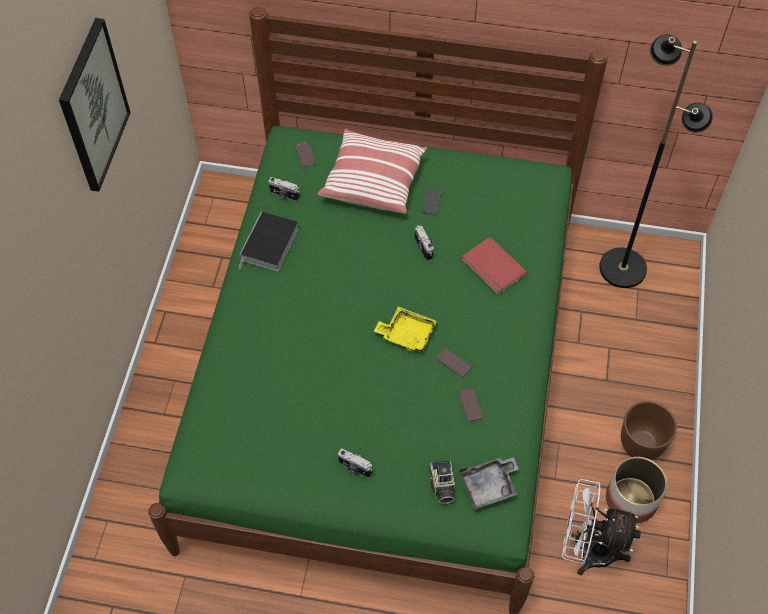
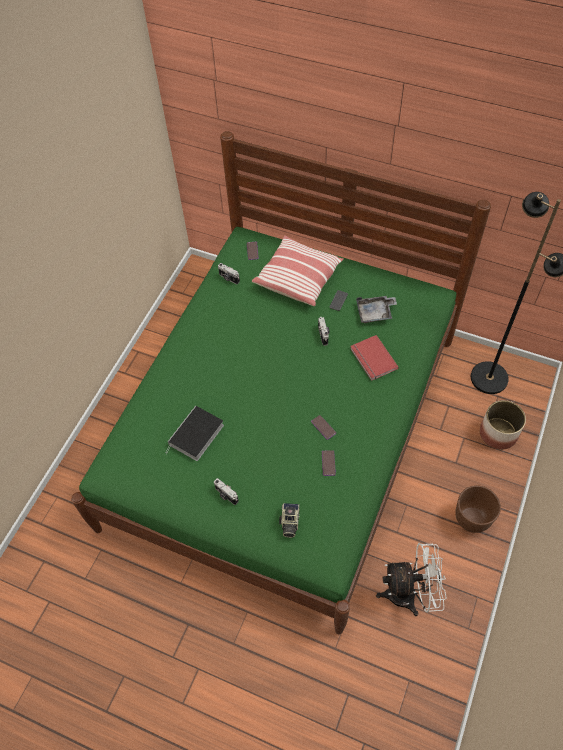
camera: 15 degrees right, 0 degrees up
(92, 106) = (77, 185): picture -> none
(269, 245) = (207, 314): book -> book (196, 436)
(407, 334) = (293, 399): yellow tray -> none
(489, 486) = (327, 530): grey tray -> grey tray (375, 313)
(587, 550) = (409, 594): white fan -> white fan turned 150 degrees clockwise
(630, 499) = (453, 560): planter -> planter (497, 433)

